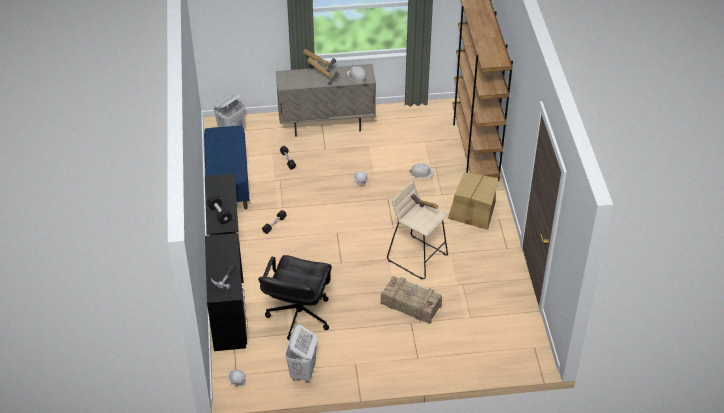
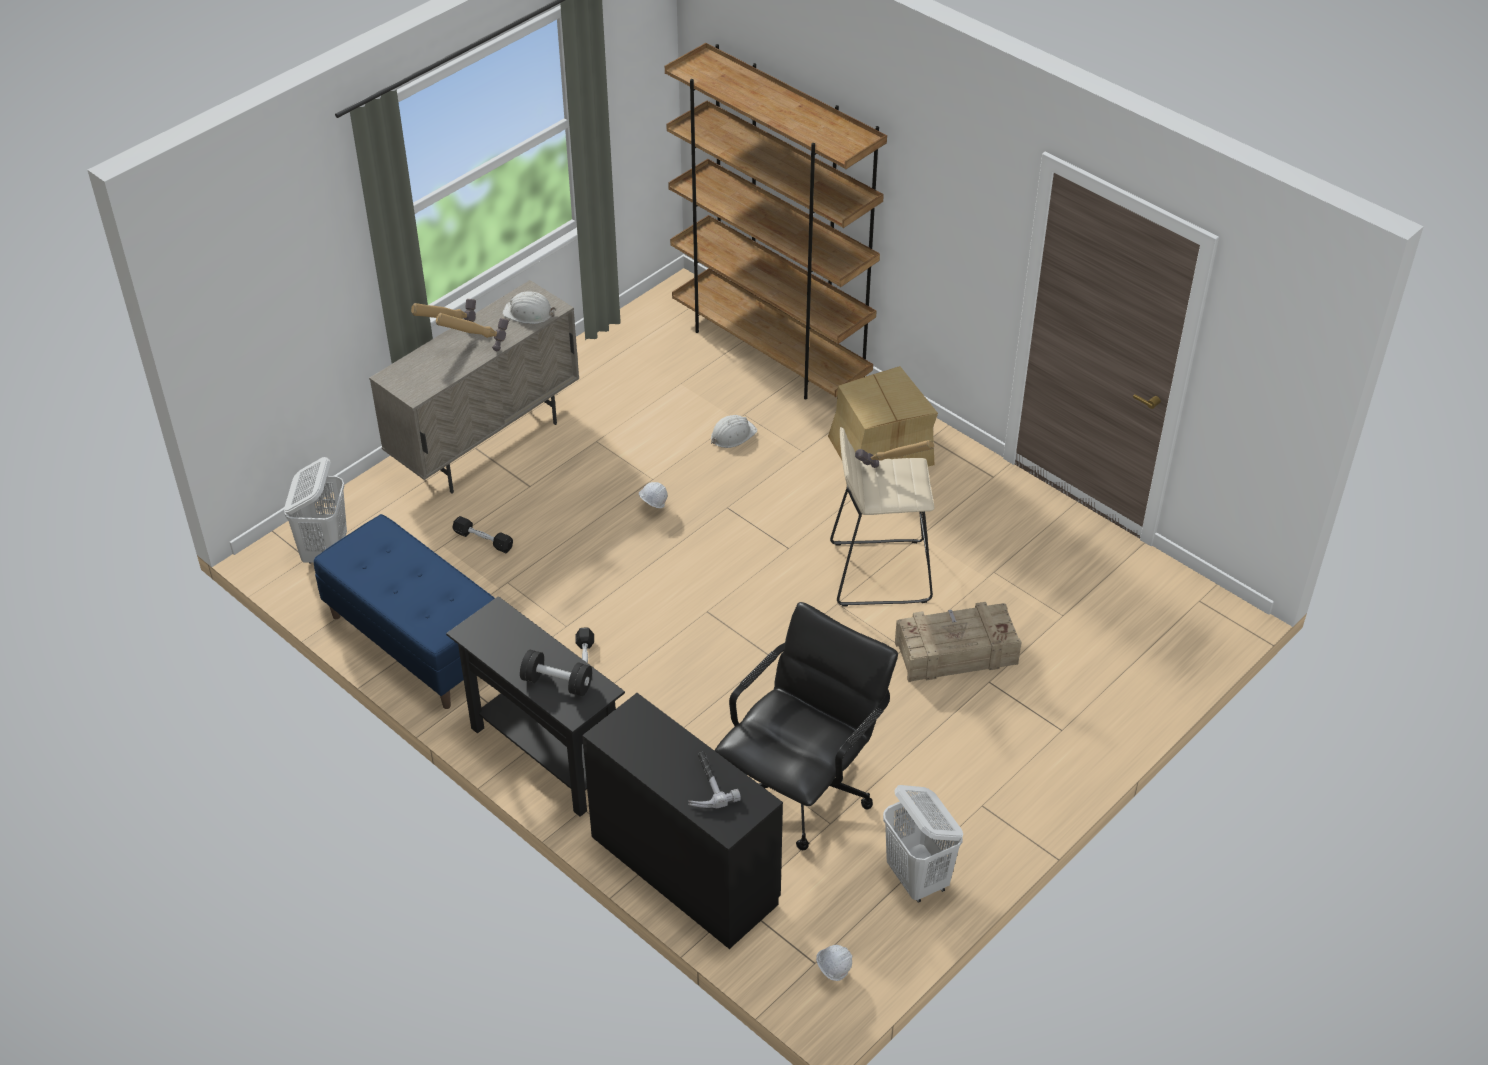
camera: 40 degrees left, 0 degrees up
(298, 316) = (803, 790): black office chair -> black office chair turned 120 degrees counterclockwise

